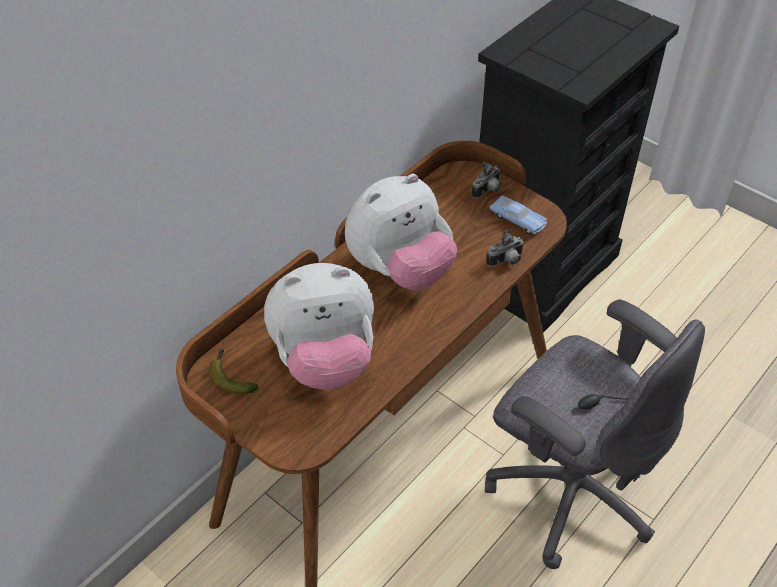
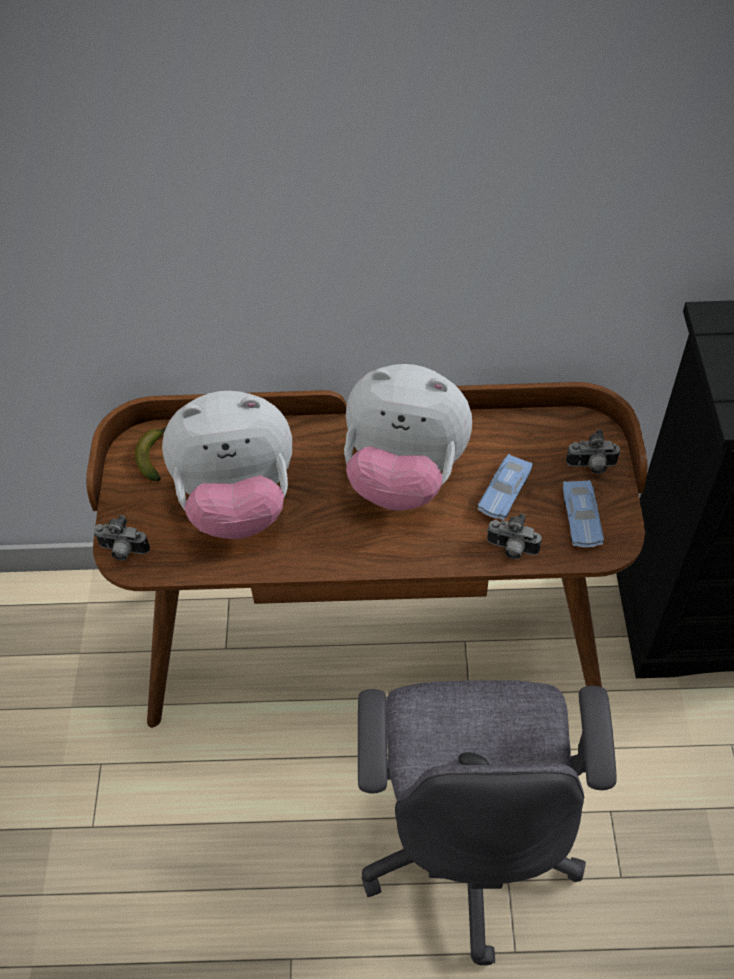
camera: 50 degrees right, 5 degrees up
(291, 446) = (123, 551): none -> camera
(325, 360) = (238, 503): plush toy -> plush toy turned 45 degrees counterclockwise
(464, 237) = (504, 493): none -> blue toy car

